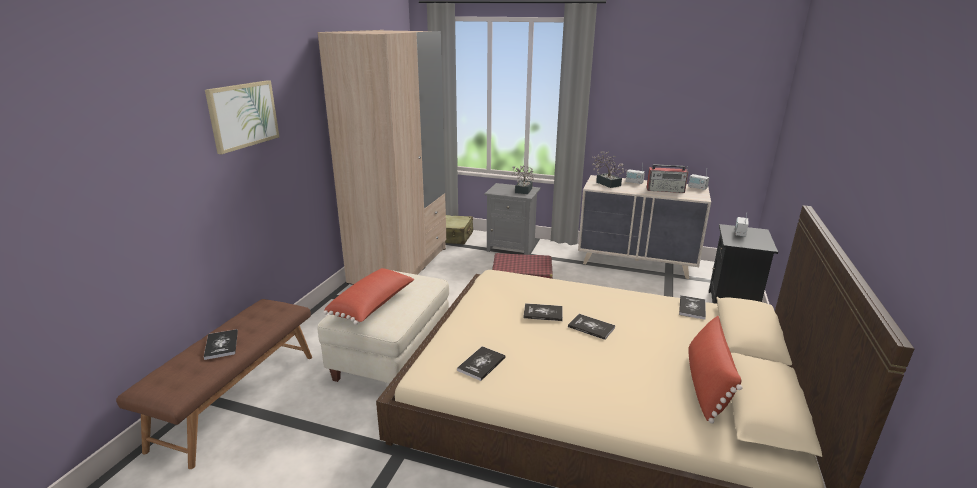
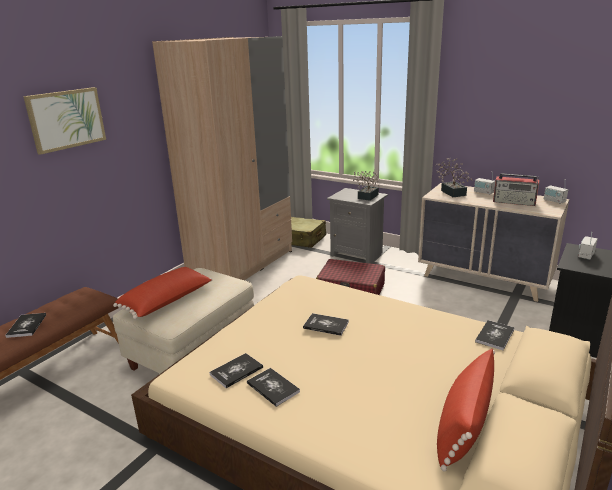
camera: 15 degrees right, 0 degrees up
(591, 327) = (368, 345): book -> book (273, 387)

